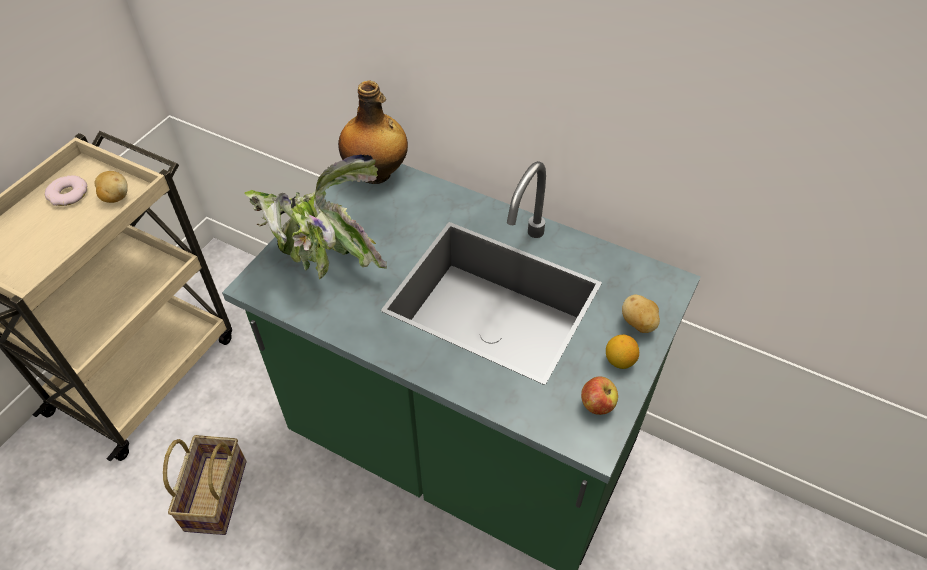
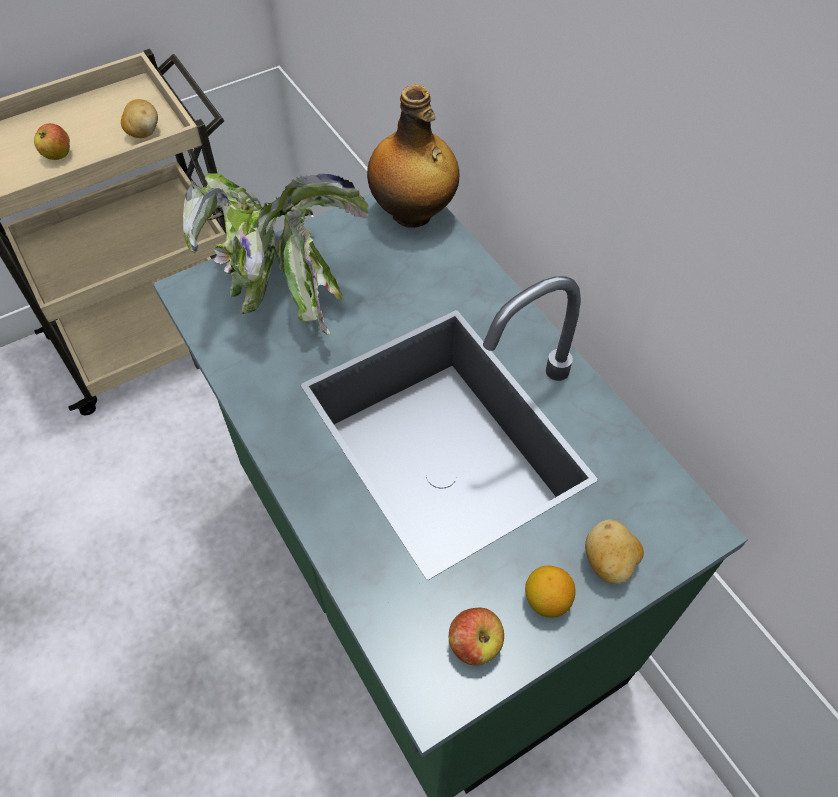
camera: 30 degrees right, 5 degrees up
(53, 240) = (58, 155): none -> apple
(68, 194) = (104, 112): donut -> none
(215, 493) = (145, 493): basket -> none

